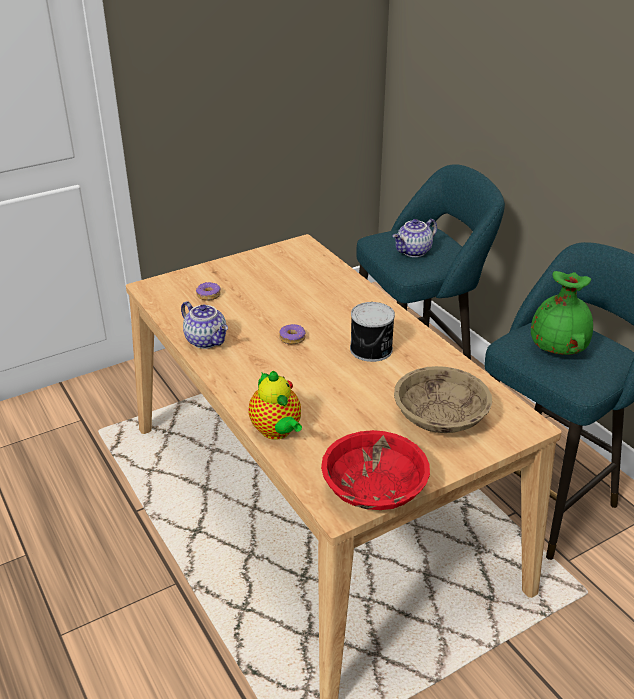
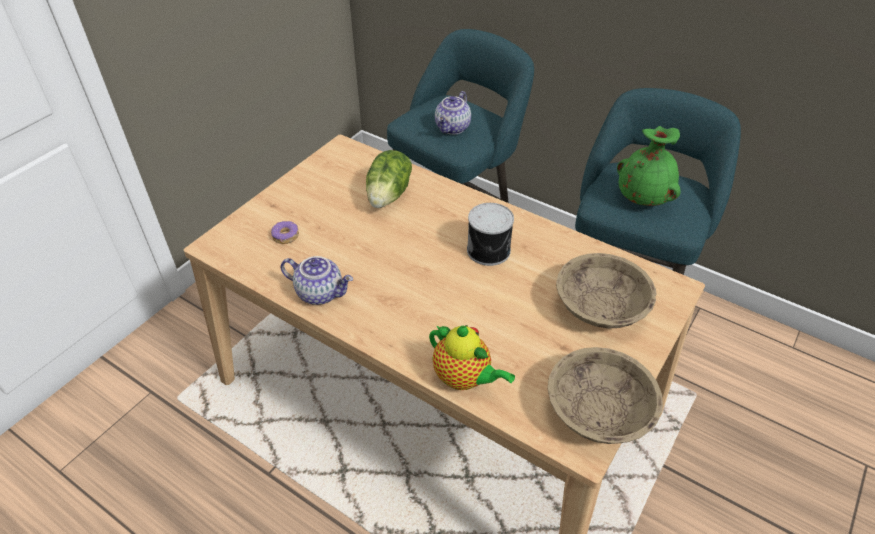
camera: 25 degrees left, 10 degrees up
(292, 338) = (406, 262): donut -> none
(316, 287) = (389, 195): none -> lettuce
(374, 491) = (598, 412): red bowl -> beige bowl

